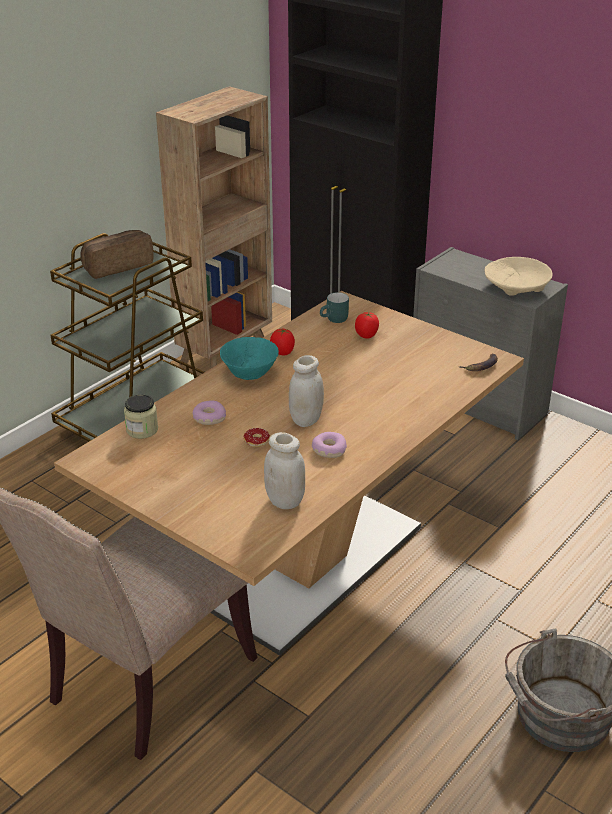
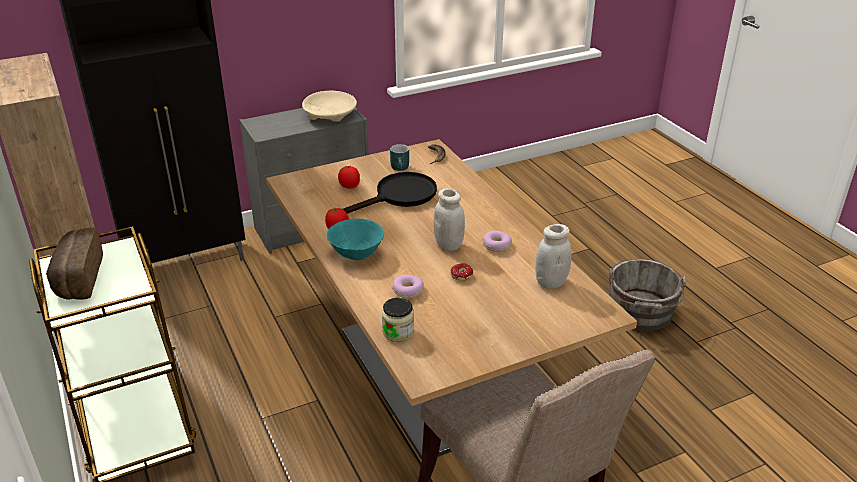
camera: 65 degrees left, 0 degrees up
(335, 320) = (311, 193): turquoise mug -> turquoise mug (401, 168)
(373, 367) = (399, 196): none -> black frying pan

